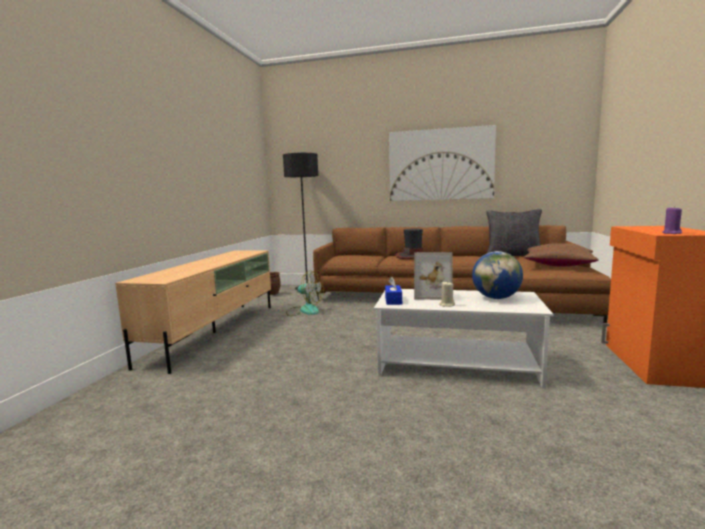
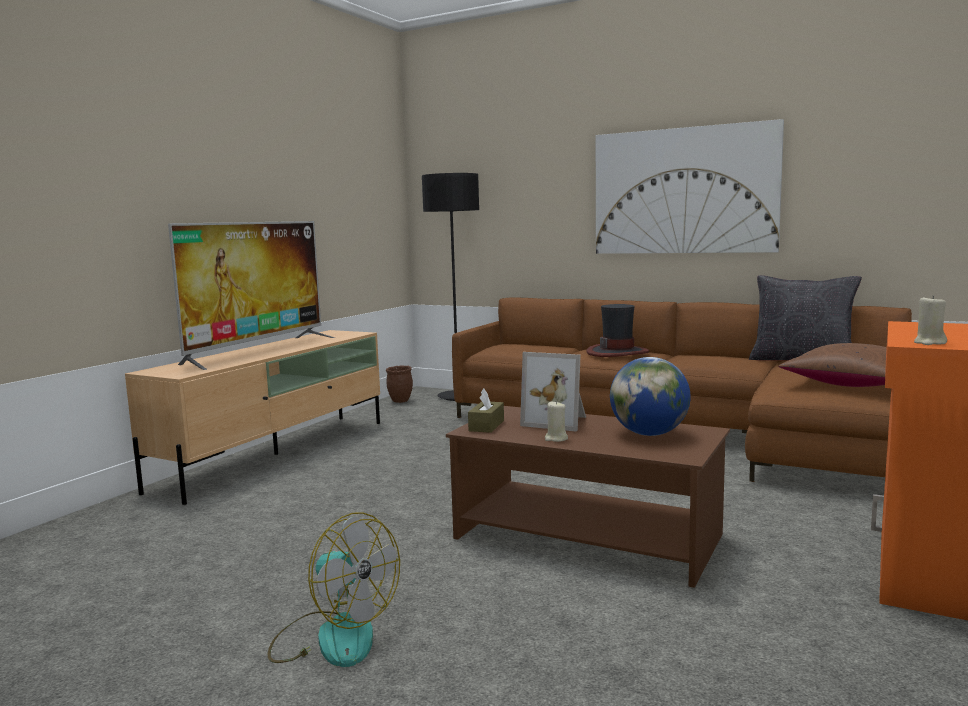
camera: 15 degrees right, 0 degrees up
(201, 263) = (258, 350): none -> television
(304, 310) = (426, 432): fan -> fan (333, 637)
(393, 300) = (486, 426): blue tissue box -> brown tissue box
(458, 364) = (589, 536): white coffee table -> brown coffee table
(671, 233) = (929, 343): purple candle -> beige candle

